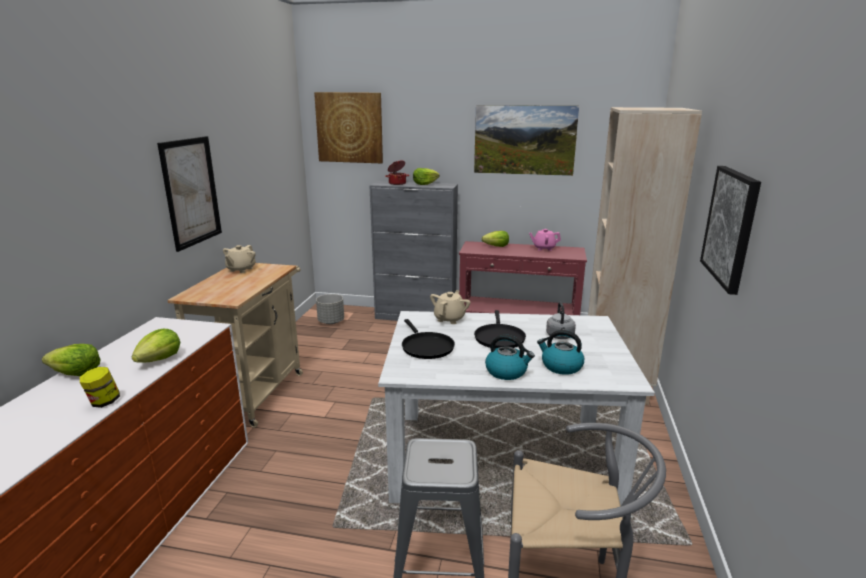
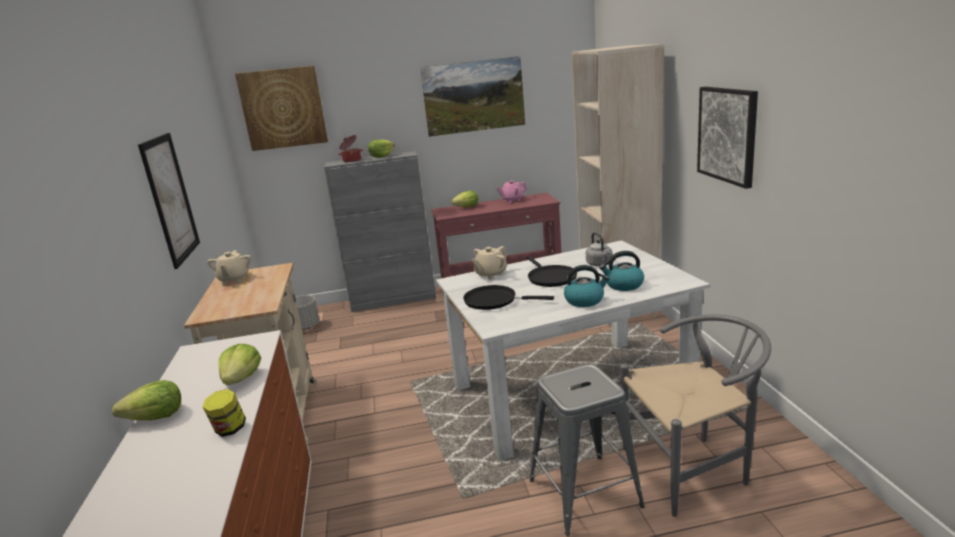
camera: 20 degrees left, 0 degrees up
(426, 347) = (494, 301): black frying pan -> black frying pan turned 150 degrees clockwise
(449, 319) = (490, 274): beige teapot -> beige teapot turned 135 degrees counterclockwise

